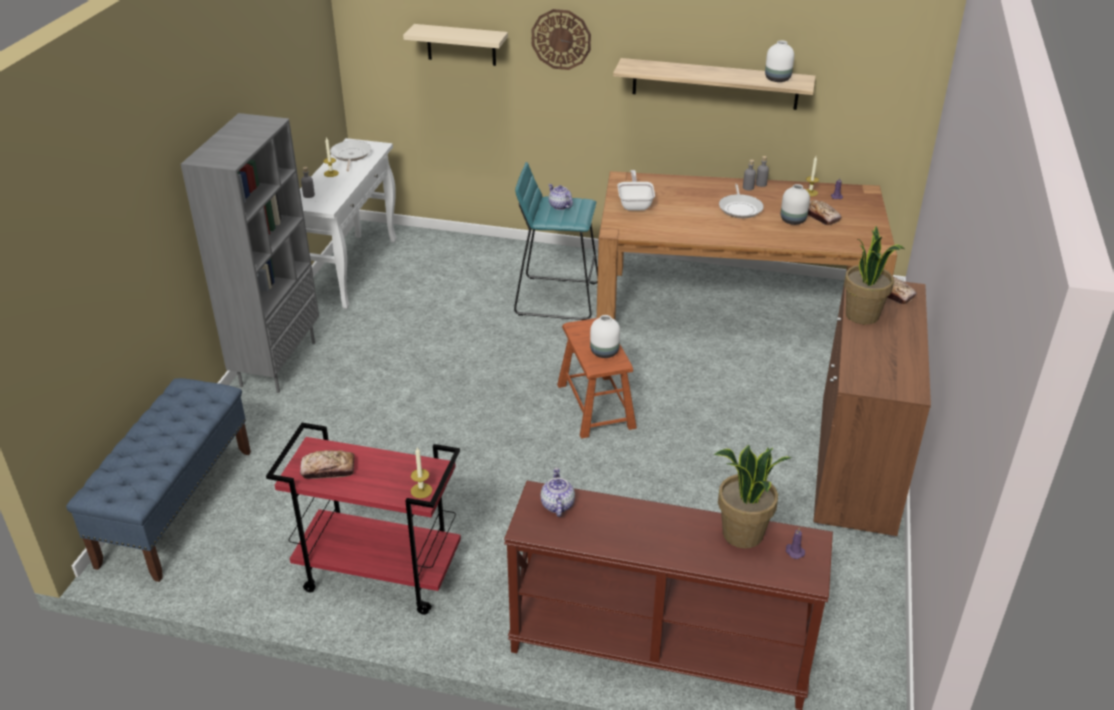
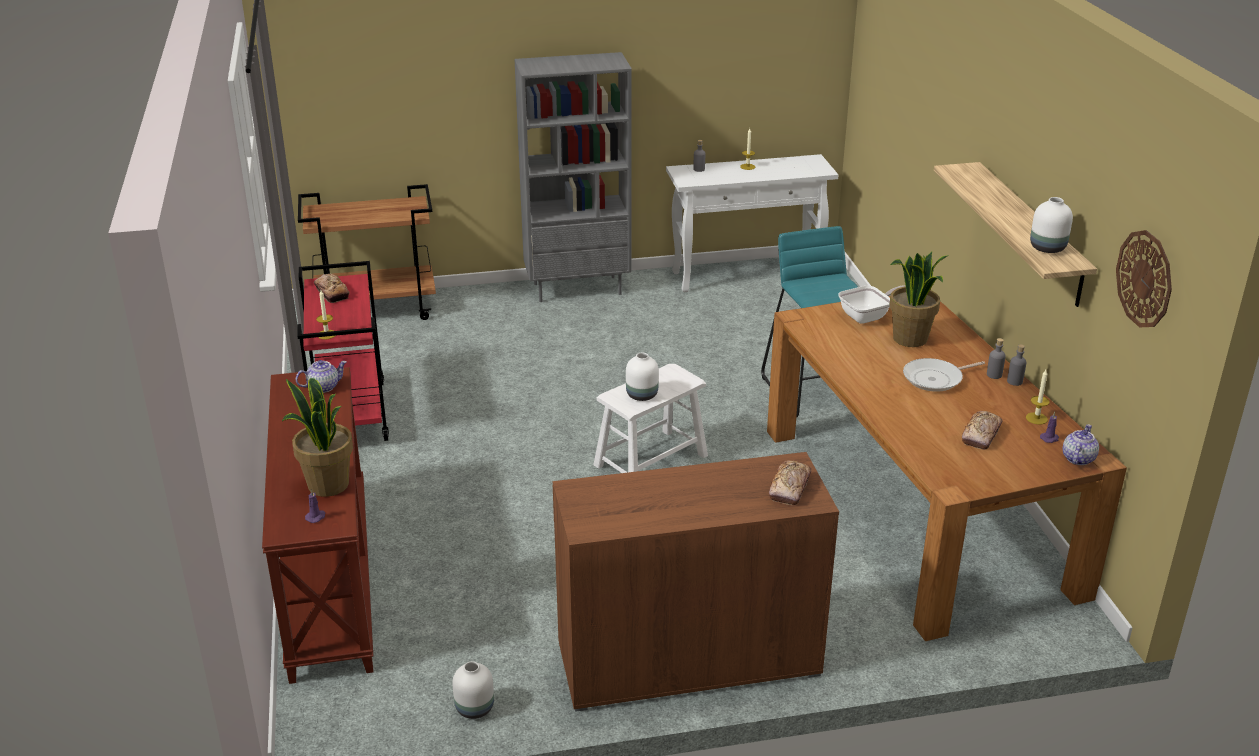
camera: 65 degrees right, 5 degrees down
(177, 506) = (377, 309): blue bench -> brown cart
(350, 155) = (790, 165): frying pan -> none
(461, 45) = (902, 94): beige shelf -> none
(559, 206) = (830, 284): teapot -> teapot (1078, 458)
(561, 39) = (951, 118): wall clock -> wall clock (1144, 279)
(596, 406) = (651, 460): brown stool -> white stool
(792, 220) = (948, 417): white vase -> white vase (475, 707)
(863, 315) = (722, 475): potted plant -> potted plant (910, 339)

